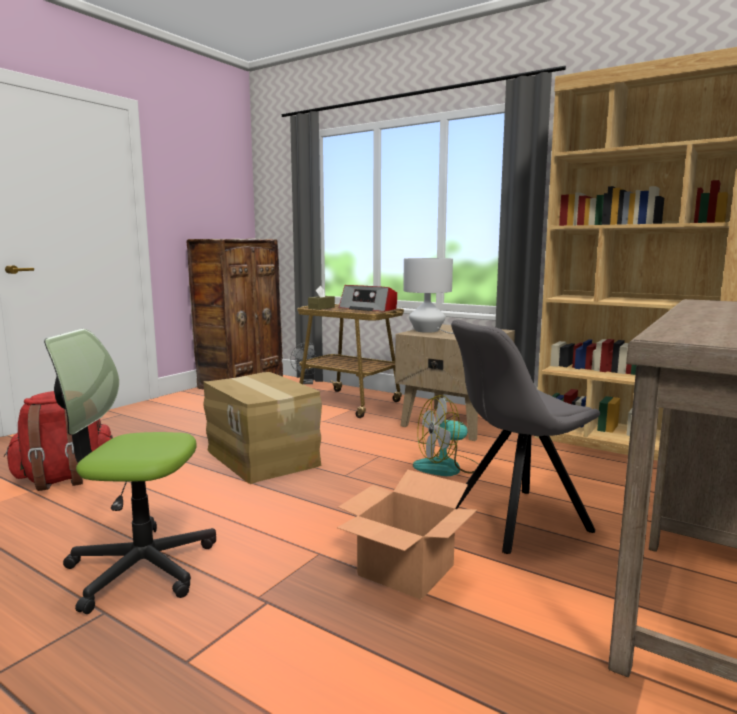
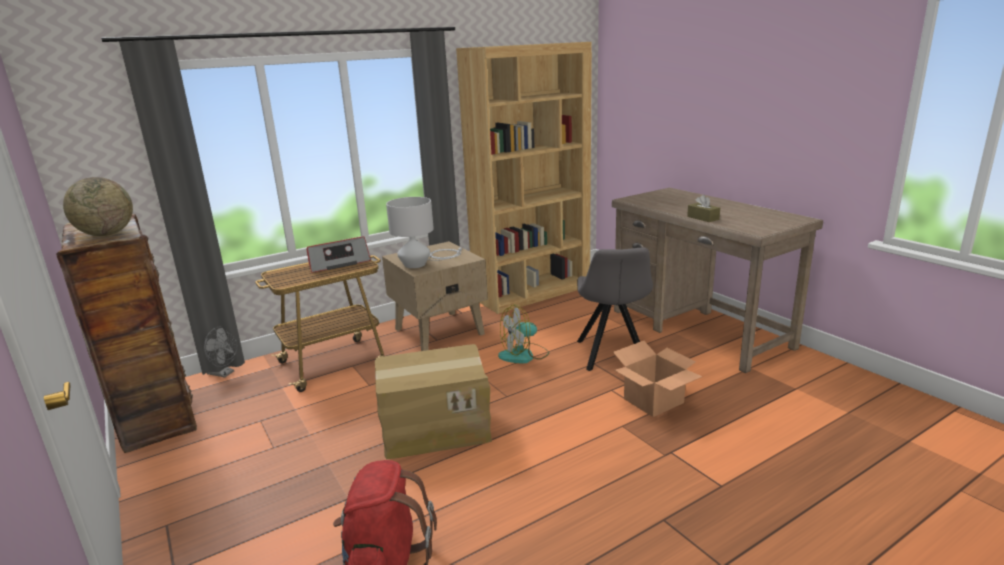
camera: 65 degrees left, 10 degrees up
(141, 567) = (609, 503): office chair -> none
(222, 238) = (106, 234): none -> globe
(321, 308) = (298, 279): brown tissue box -> brown tissue box (703, 218)
(447, 467) = (524, 355): fan -> fan turned 60 degrees clockwise

